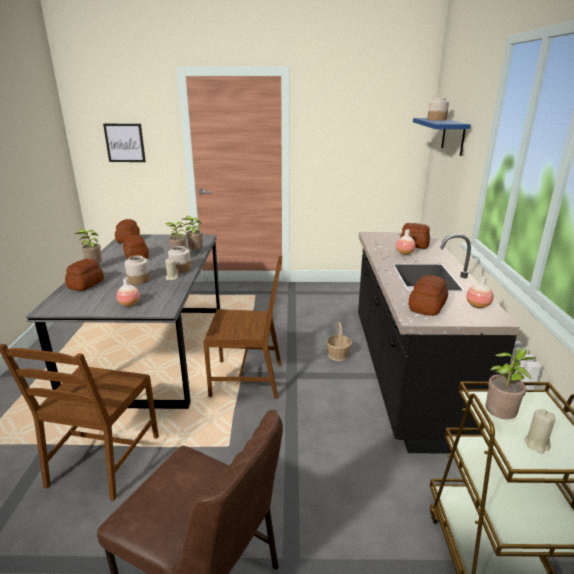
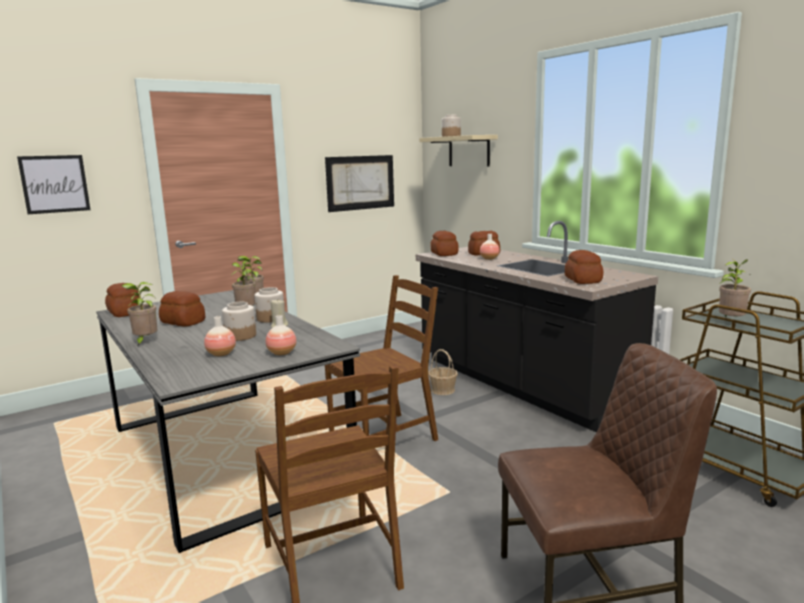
camera: 35 degrees left, 10 degrees down
(85, 284) = (174, 355): bread -> bread (444, 254)
(359, 155) = (360, 182): none -> picture
(453, 136) = (469, 151): blue shelf -> beige shelf
(477, 306) = (611, 273): vase -> vase (221, 354)
(537, 444) = (768, 325): beige candle -> none

